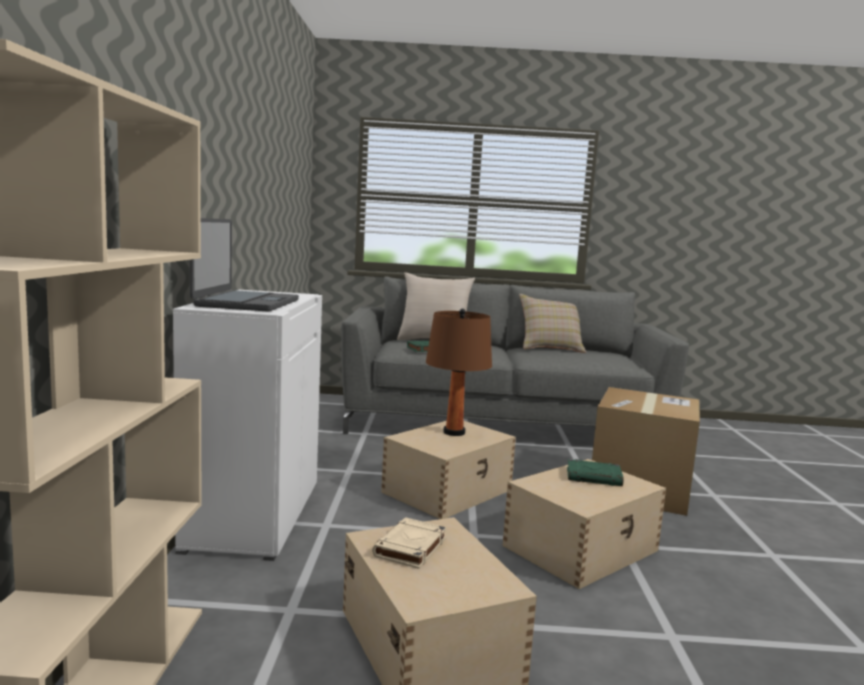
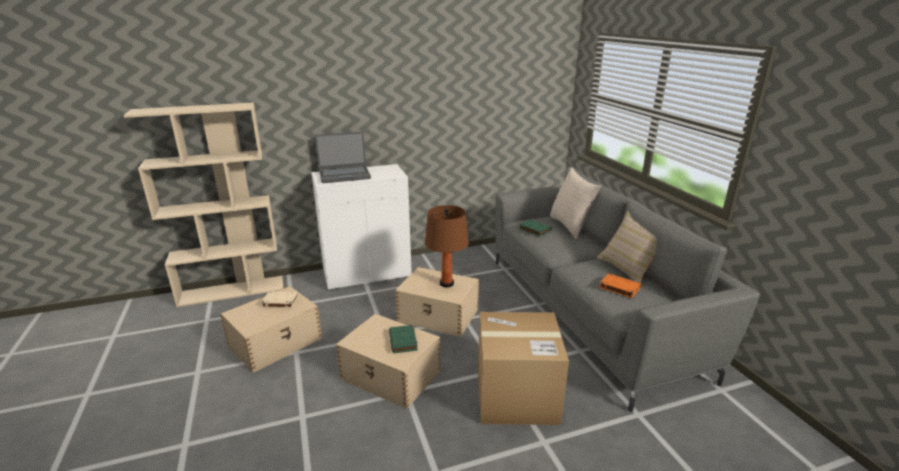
camera: 70 degrees right, 15 degrees up
(589, 356) = (619, 288): none -> orange book

